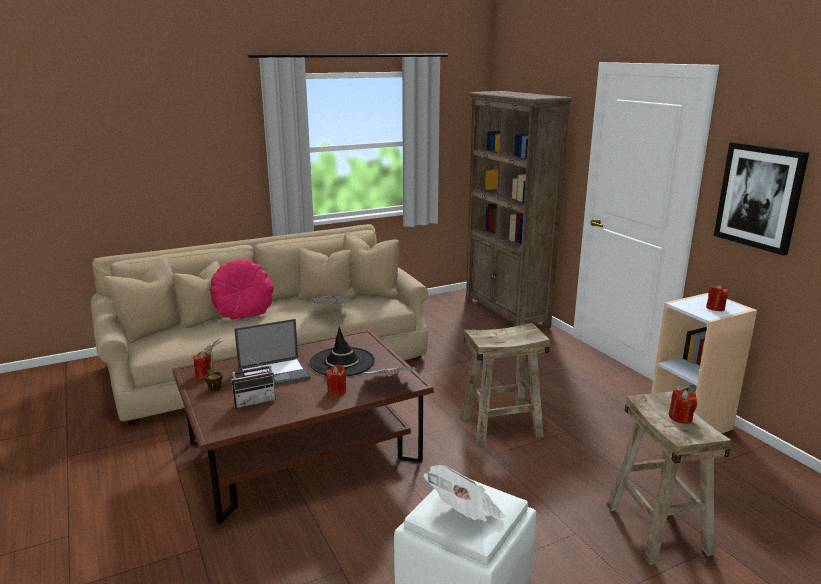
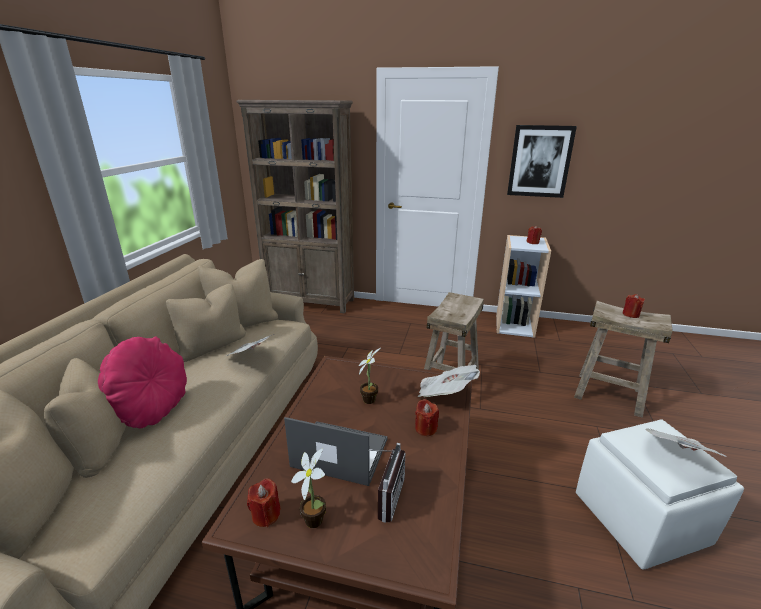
camera: 50 degrees left, 5 degrees up
(274, 374) = (338, 453): laptop -> laptop turned 90 degrees counterclockwise
(342, 362) = (370, 398): black hat -> potted plant

